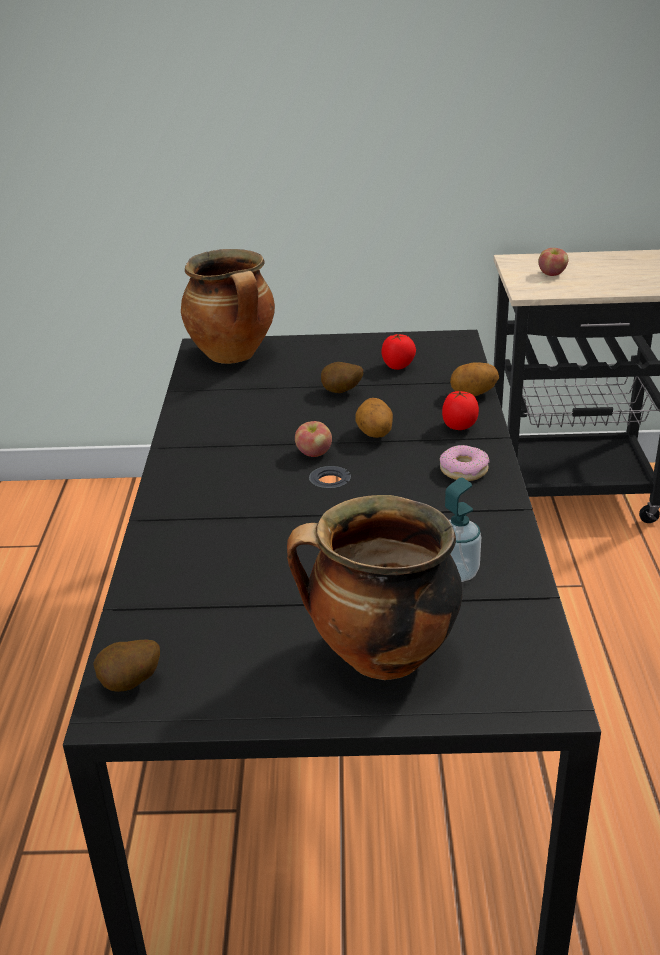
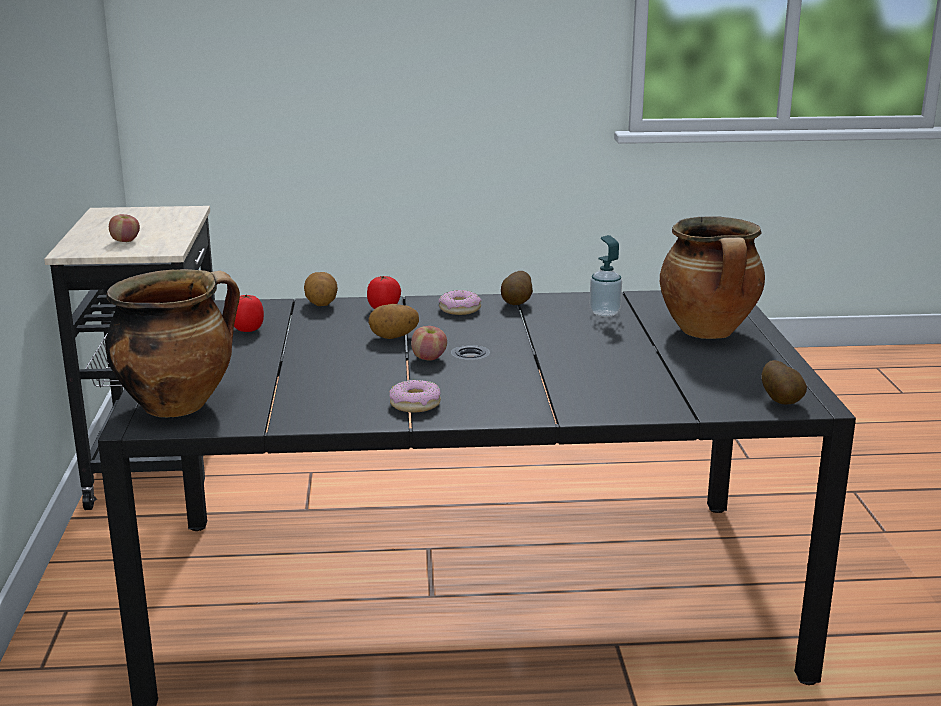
camera: 95 degrees left, 10 degrees down
(203, 448) = (415, 404): none -> donut
(341, 393) = (301, 351): potato -> potato (517, 303)

